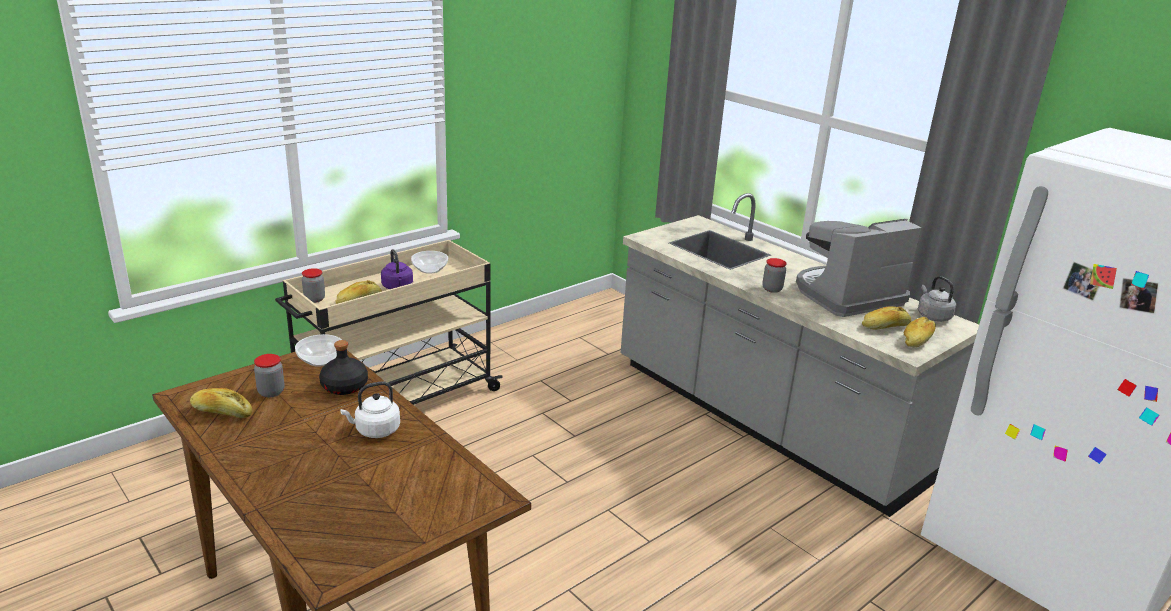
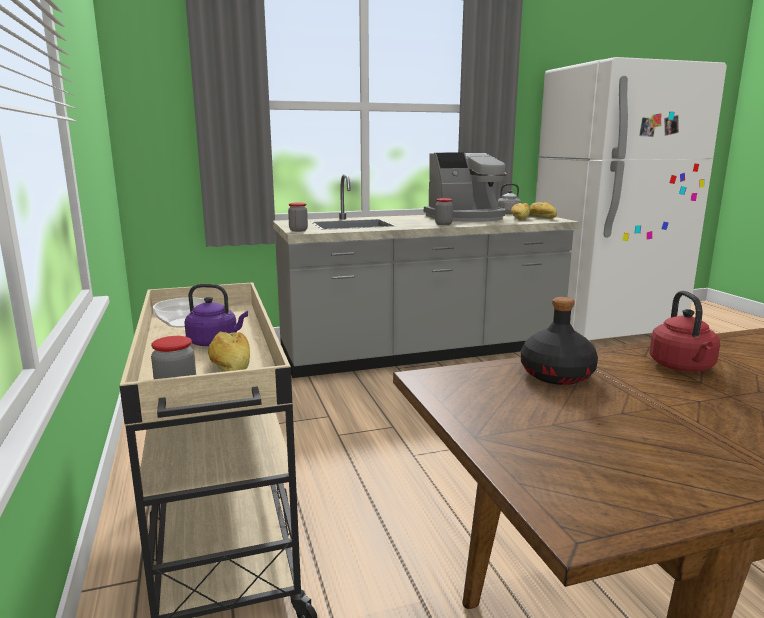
camera: 65 degrees left, 10 degrees down
(222, 412) = (650, 473): bread -> none
(271, 392) = (570, 425): jar -> jar (298, 230)
(320, 360) = (462, 384): bowl -> none
(375, 431) = (682, 367): white kettle -> red kettle
(846, 295) = (466, 217): coffee machine -> coffee machine turned 105 degrees counterclockwise

